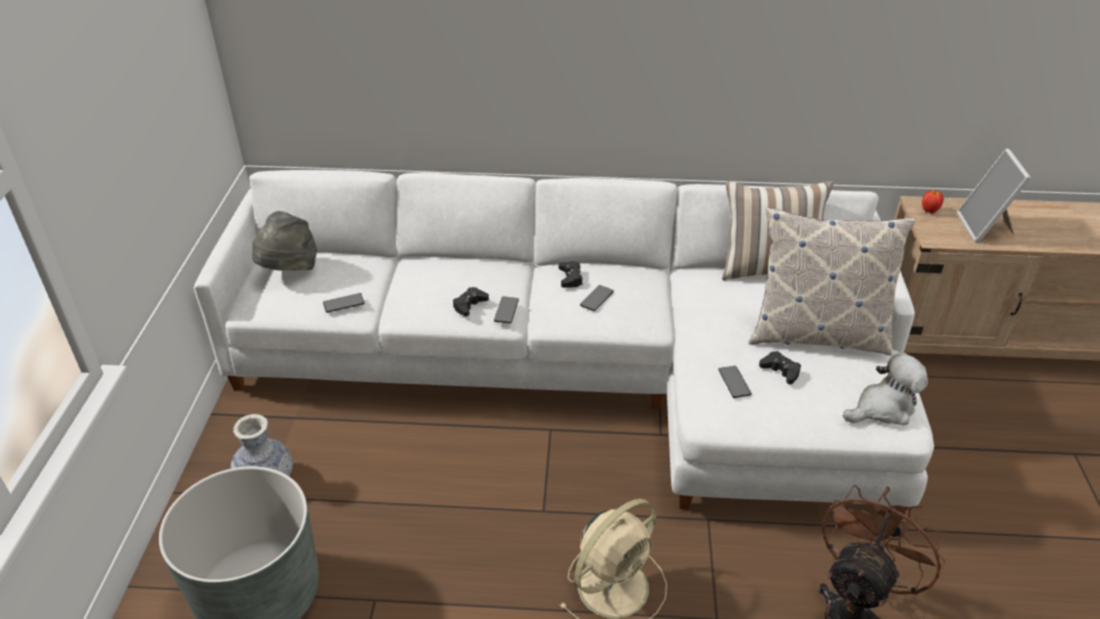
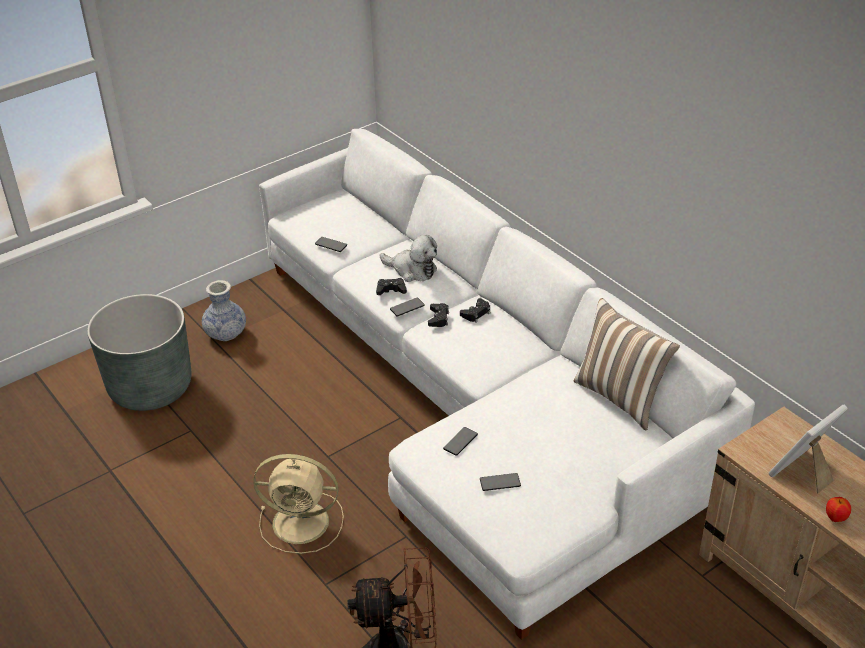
camera: 50 degrees right, 0 degrees up
(289, 270) = (332, 207): grey hat -> none
(596, 299) = (468, 336): phone -> phone (500, 482)
(780, 371) = (499, 457): black game controller -> black game controller (438, 318)
(817, 335) = (567, 457): pillow -> none
(883, 408) = (525, 528): plush toy -> plush toy (412, 270)
(929, 211) = (782, 431): apple -> apple (835, 518)

